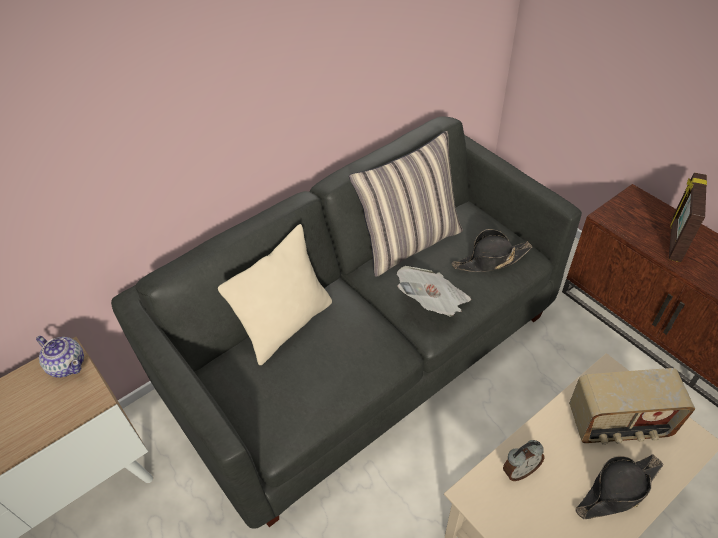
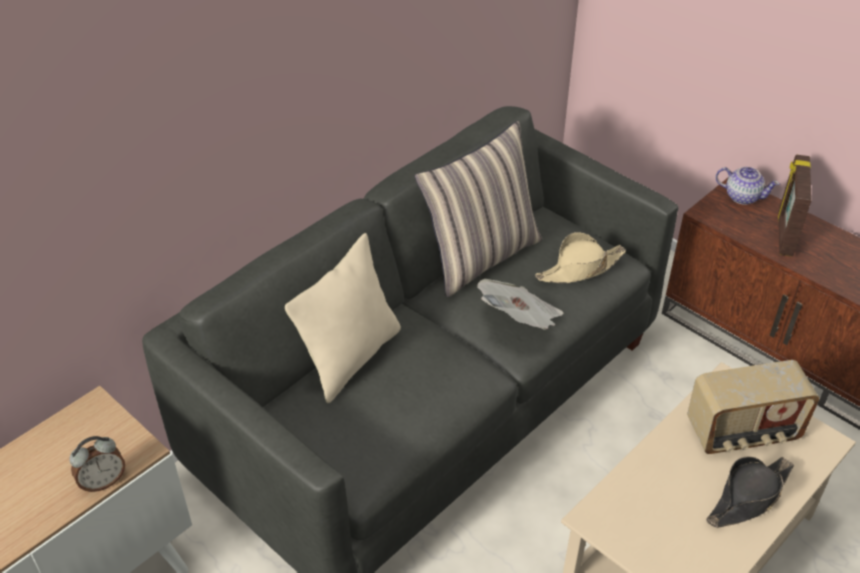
camera: 10 degrees left, 5 degrees down
(67, 364) = (98, 416): teapot -> teapot (742, 196)
(491, 260) = (580, 269): black hat -> beige hat
(519, 470) = (641, 489): alarm clock -> alarm clock (103, 481)

